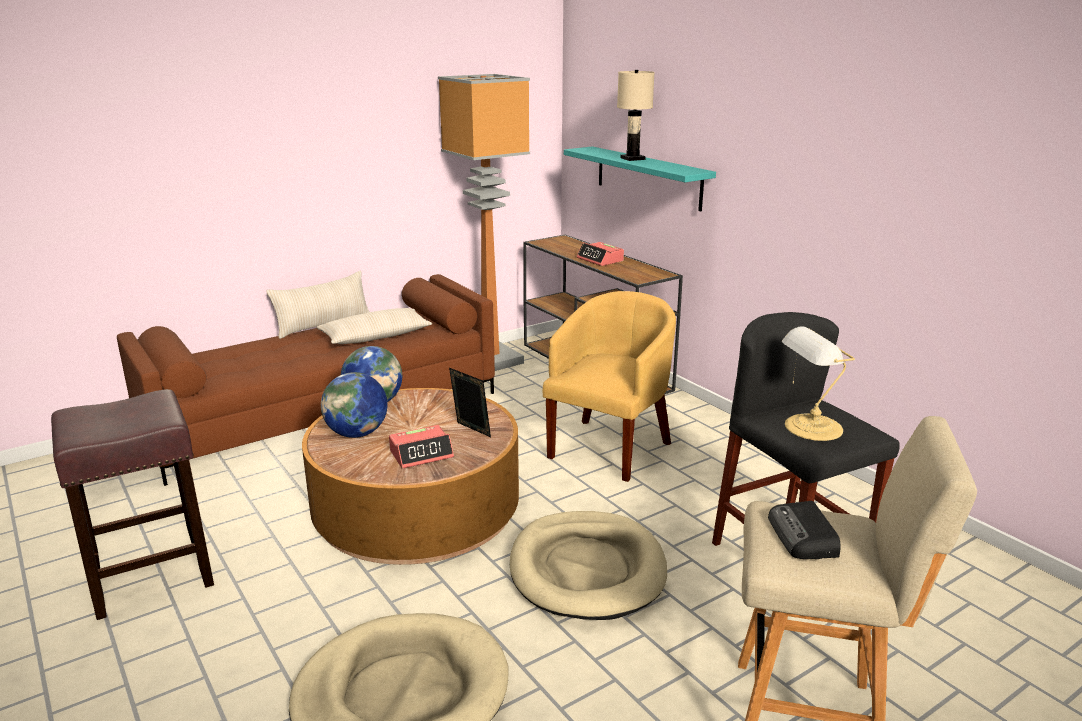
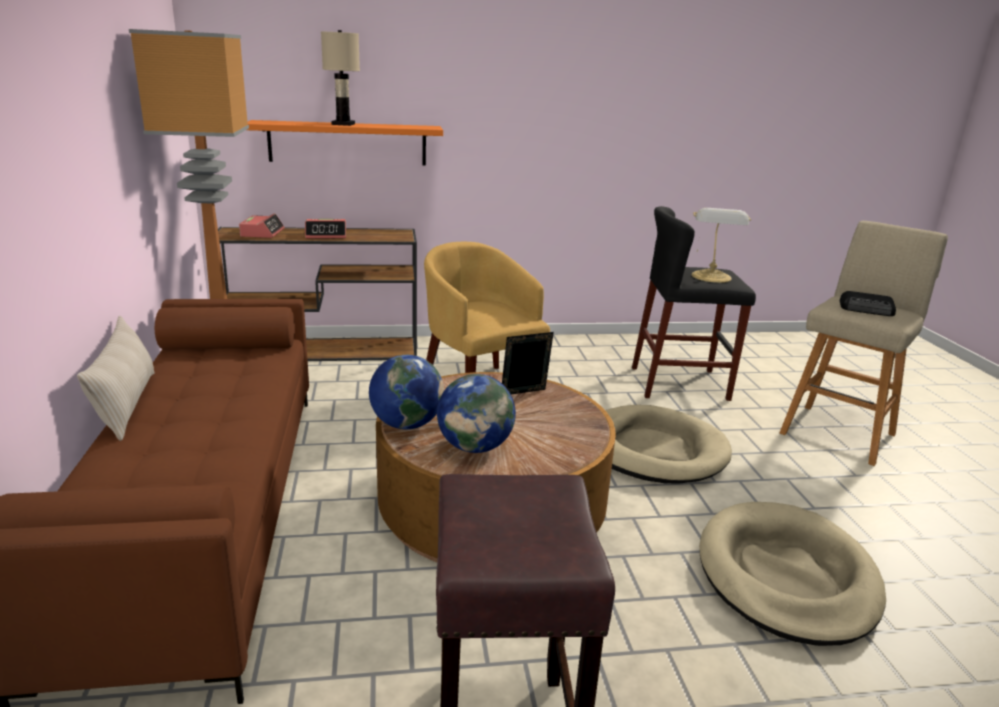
camera: 65 degrees left, 0 degrees up
(375, 336) = (229, 383): beige pillow -> none
(421, 454) = (552, 424): alarm clock -> alarm clock (262, 233)
(648, 177) = (348, 143): turquoise shelf -> orange shelf

